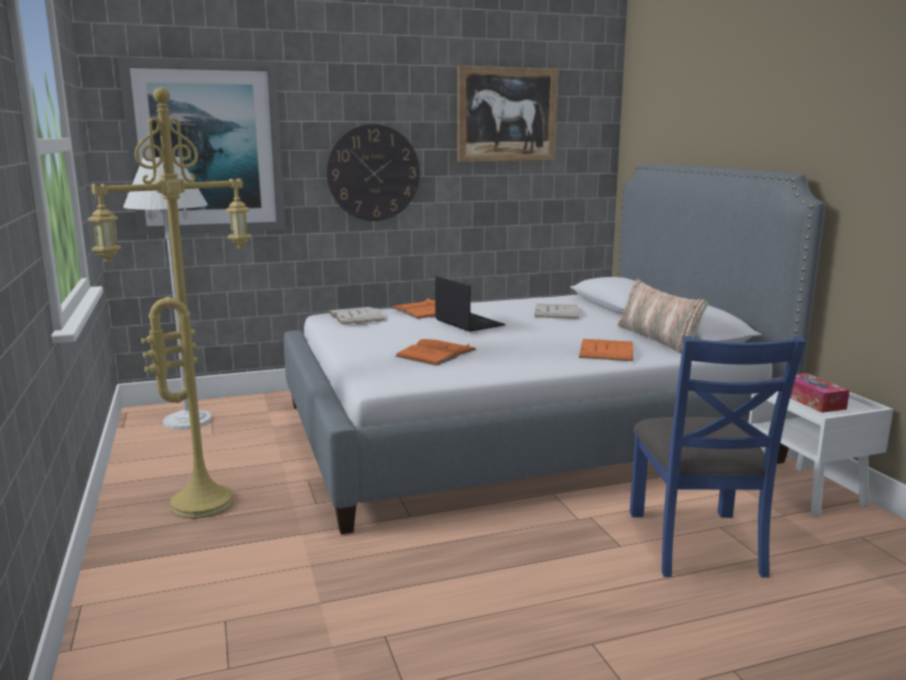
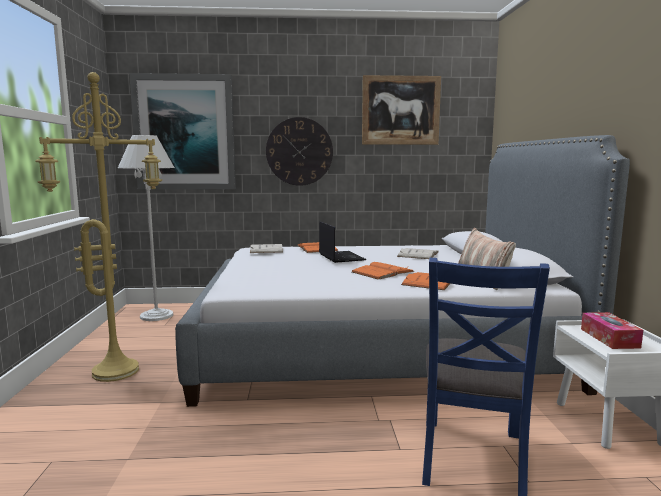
camera: 15 degrees right, 5 degrees down
(436, 353) = (294, 274): orange book -> orange book (382, 272)

